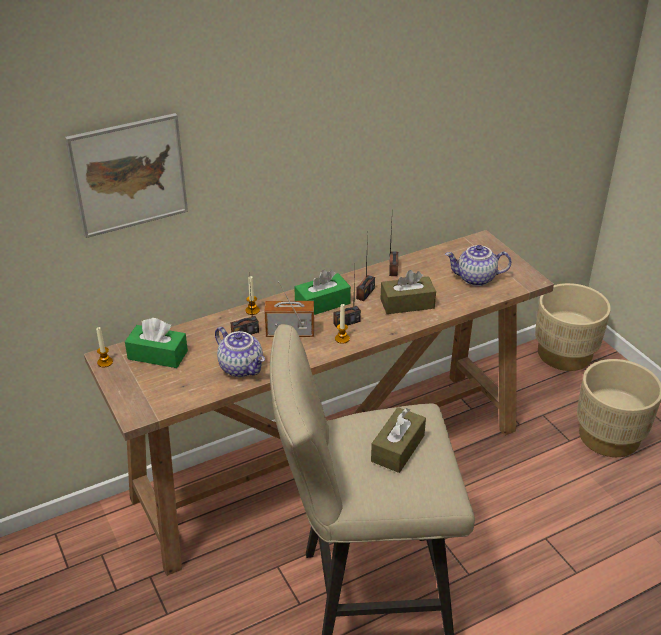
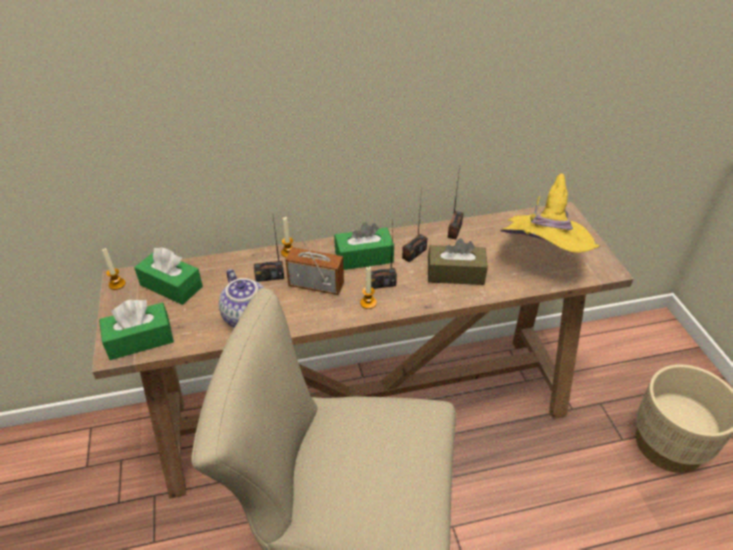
camera: 15 degrees right, 5 degrees up
(129, 175) = (138, 85): picture -> none
(153, 401) = (140, 340): none -> green tissue box
(398, 448) = (380, 460): brown tissue box -> none
(475, 279) = (542, 257): teapot -> yellow hat
(564, 354) = (640, 339): beige planter -> none

